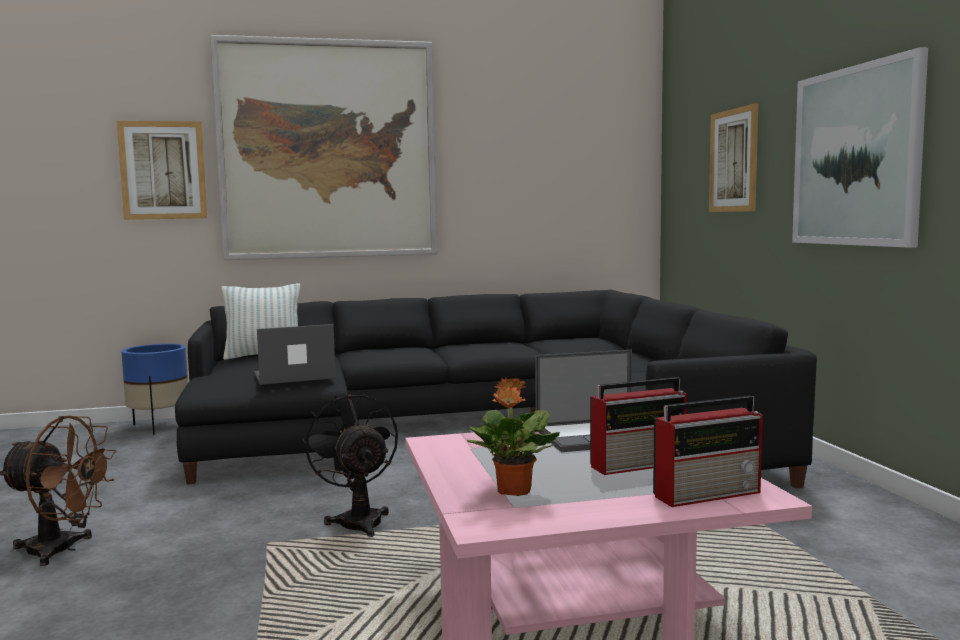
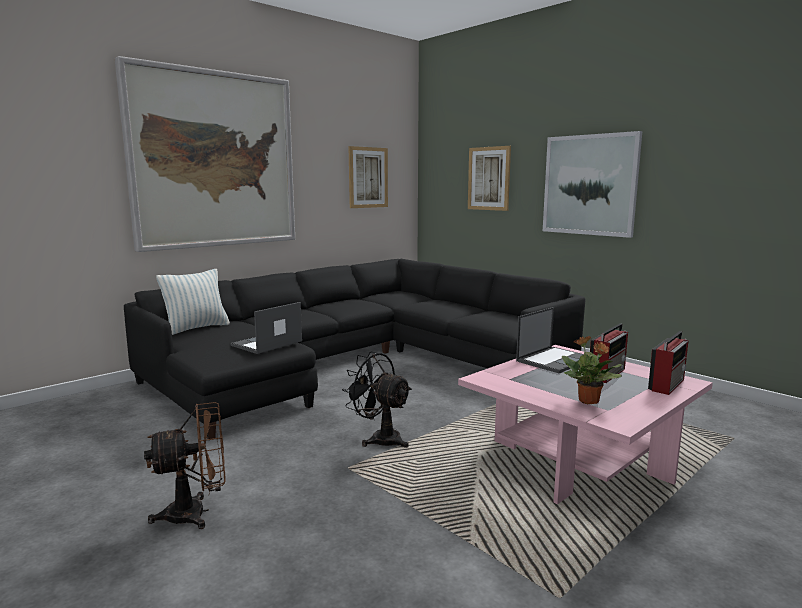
camera: 30 degrees left, 5 degrees up
(159, 427) = (96, 398): blue planter -> none
(163, 170) = (75, 174): picture -> picture (368, 177)

